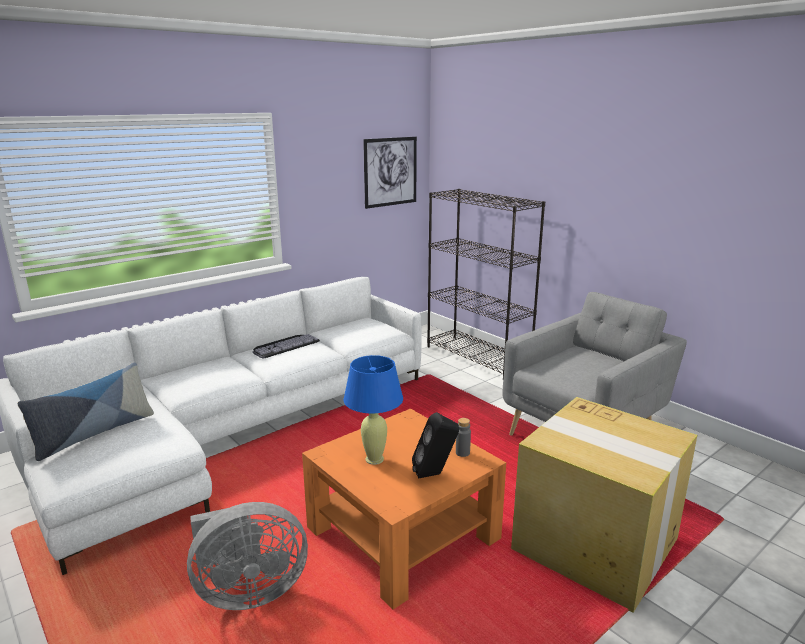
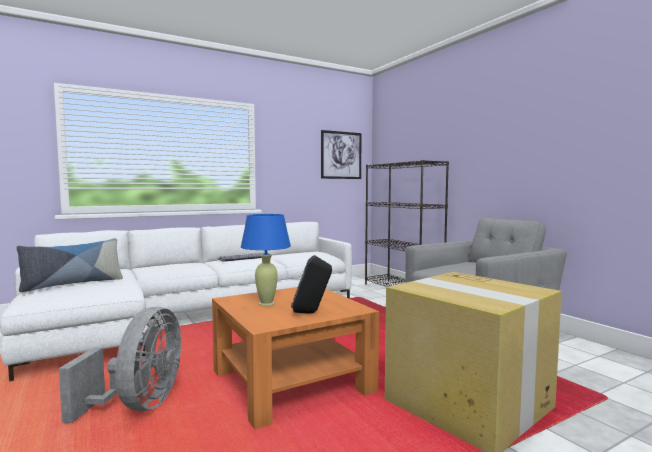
camera: 10 degrees right, 15 degrees down
(248, 592) = (139, 405): grey fan -> grey fan turned 75 degrees counterclockwise
(462, 453) = (343, 304): grey bottle -> none

